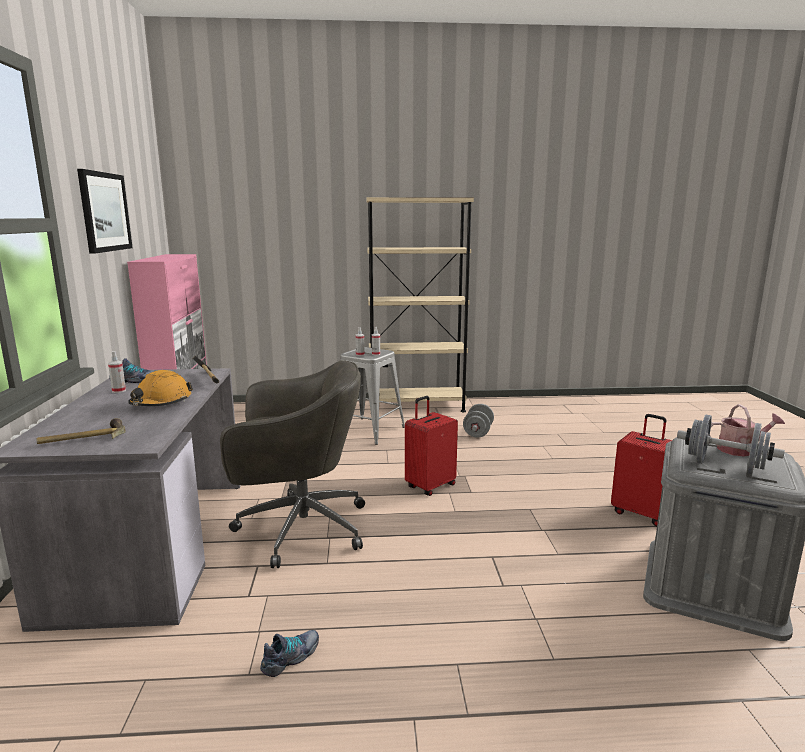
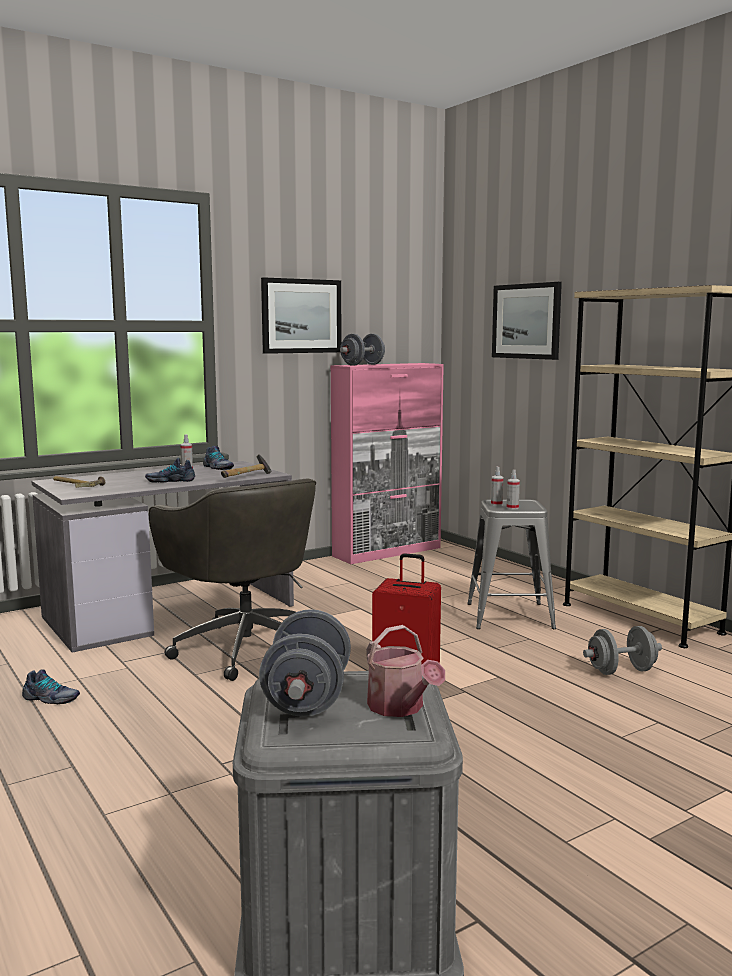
camera: 60 degrees right, 5 degrees down
(155, 259) = (362, 365): none -> grey dumbbell
(161, 402) = (170, 481): orange hard hat -> shoe
(274, 217) = (526, 321): none -> picture
(640, 513) = (521, 835): red suitcase -> none

